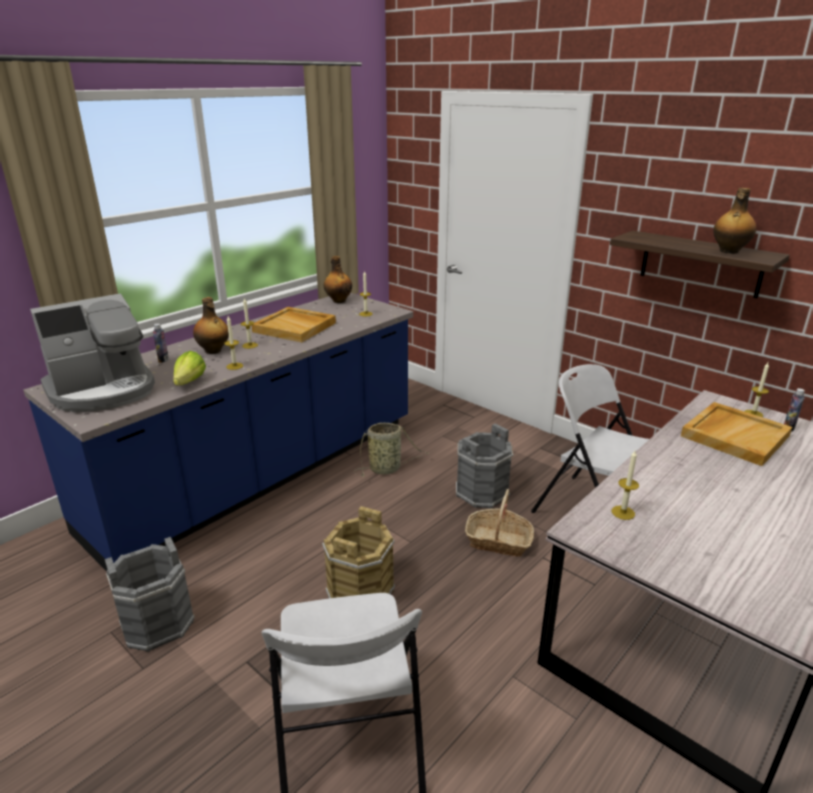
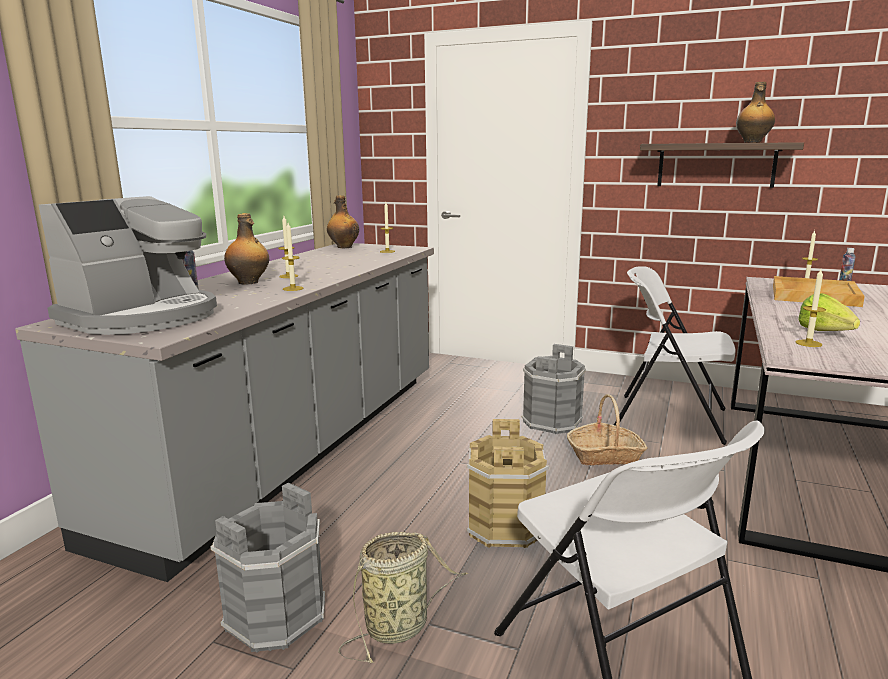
camera: 20 degrees left, 10 degrees down
(186, 384) = (252, 303): lettuce -> lettuce (828, 334)
(261, 474) = (296, 447): blue counter -> grey counter
(295, 327) = (323, 263): beige tray -> none
(387, 468) = (437, 419): basket -> basket (400, 626)

